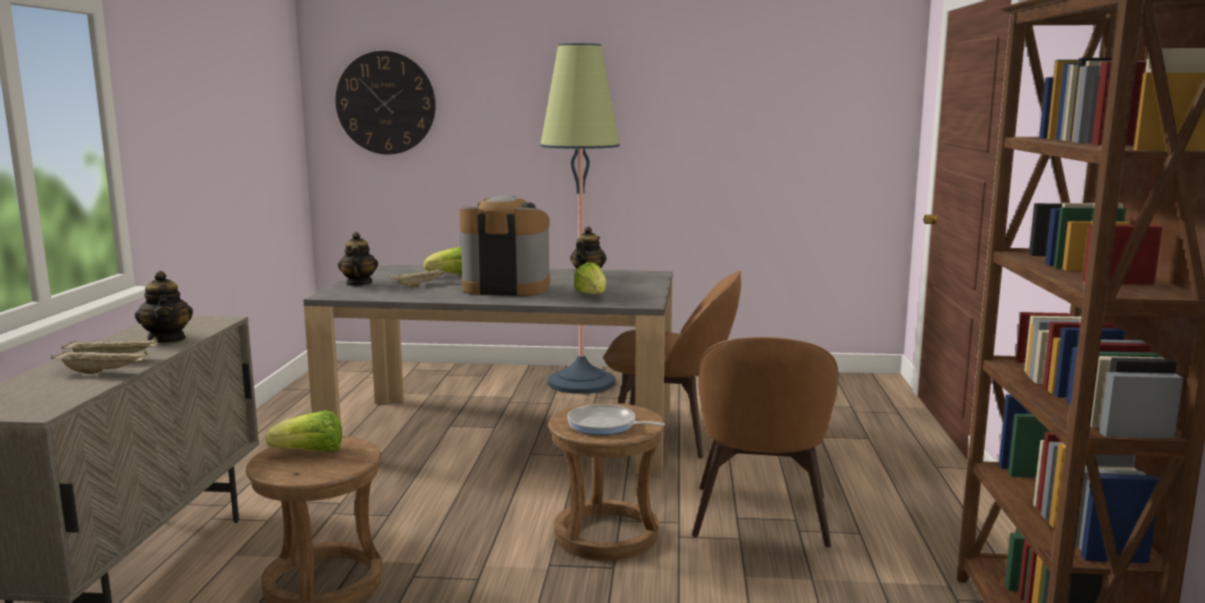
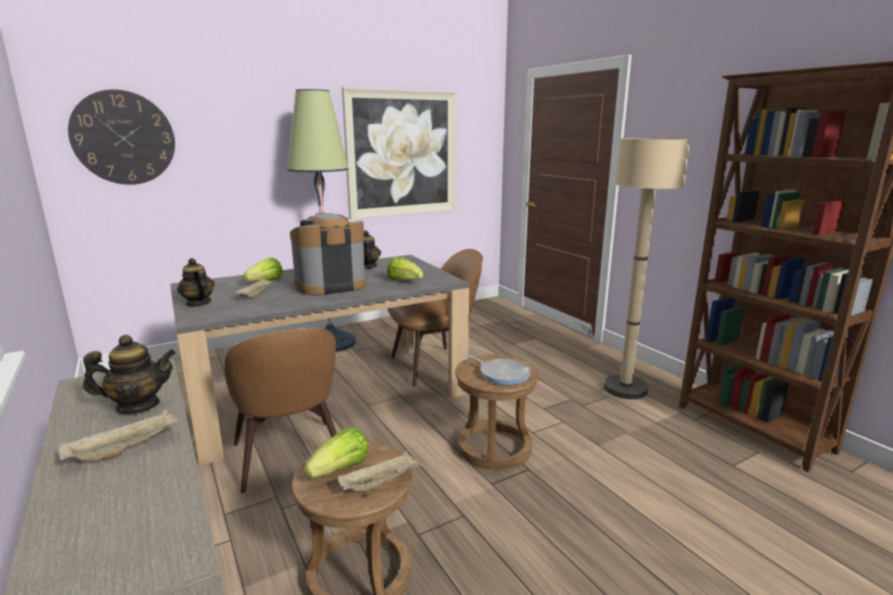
camera: 35 degrees left, 5 degrees up
(103, 372) = (148, 470): beige tray -> beige tray (381, 483)
(167, 339) = (138, 406): teapot -> teapot turned 45 degrees counterclockwise
(605, 425) = (502, 374): frying pan -> frying pan turned 135 degrees counterclockwise
(731, 129) = (402, 153): none -> picture
(760, 518) = (555, 405): brown chair -> brown chair (289, 457)
(905, 532) = (625, 389): none -> beige floor lamp

